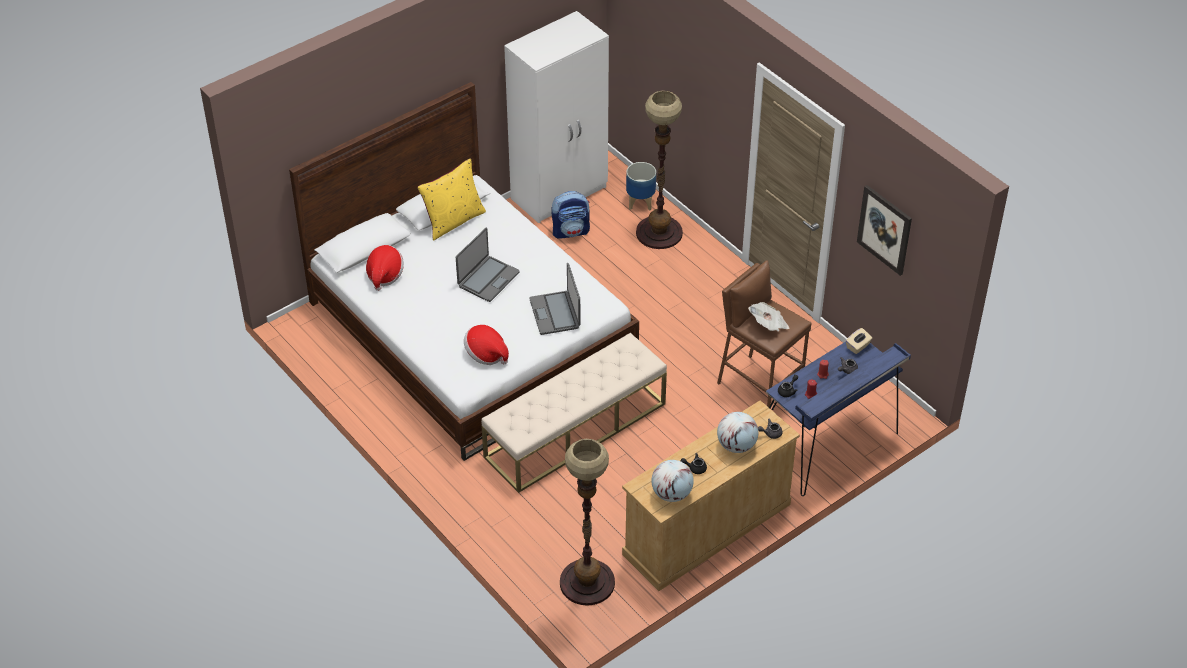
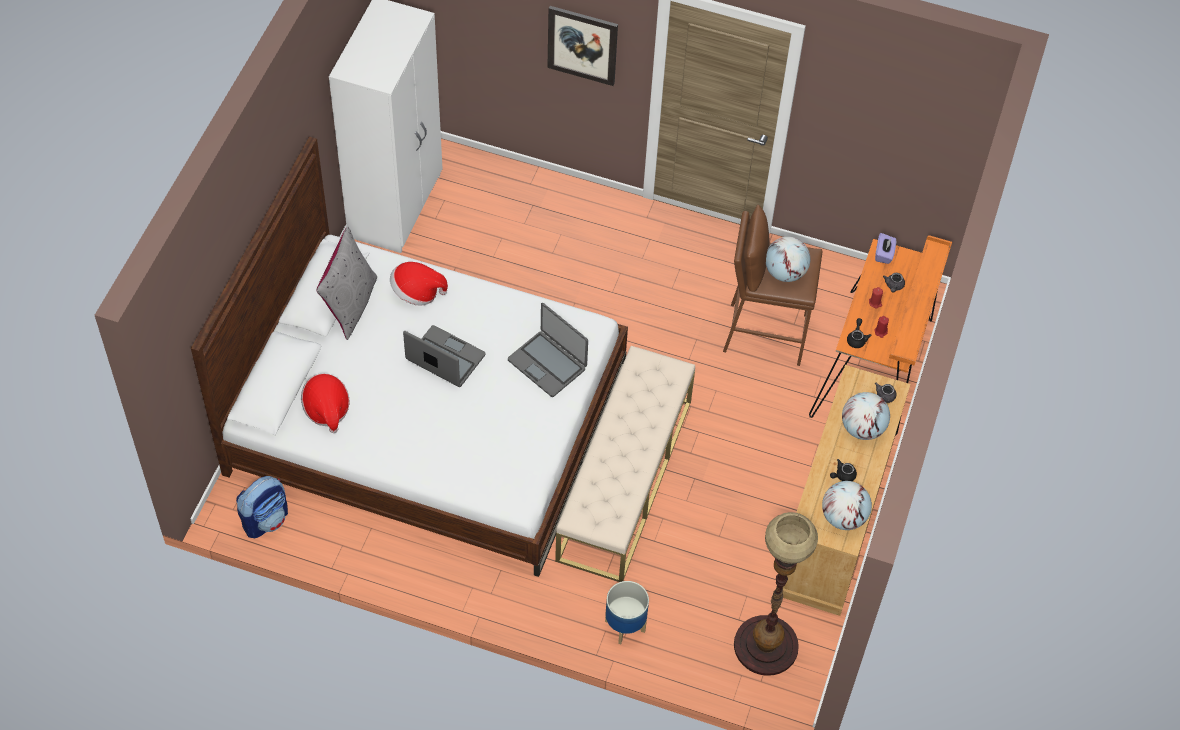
camera: 35 degrees left, 10 degrees up
(453, 221) = (350, 304): yellow pillow -> grey pillow
(486, 354) = (513, 450): hat -> hat (417, 292)
(488, 279) = (445, 358): laptop -> laptop turned 60 degrees counterclockwise
(571, 231) = (443, 246): backpack -> backpack (266, 519)
(640, 202) = (489, 177): planter -> planter (624, 626)
(659, 232) = (536, 204): floor lamp -> none
(768, 324) = (785, 272): newspaper -> globe
(826, 444) = (875, 366): blue desk -> orange desk
(858, 346) = (884, 254): beige tissue box -> purple tissue box
(884, 229) = (873, 119): picture -> picture (582, 45)

